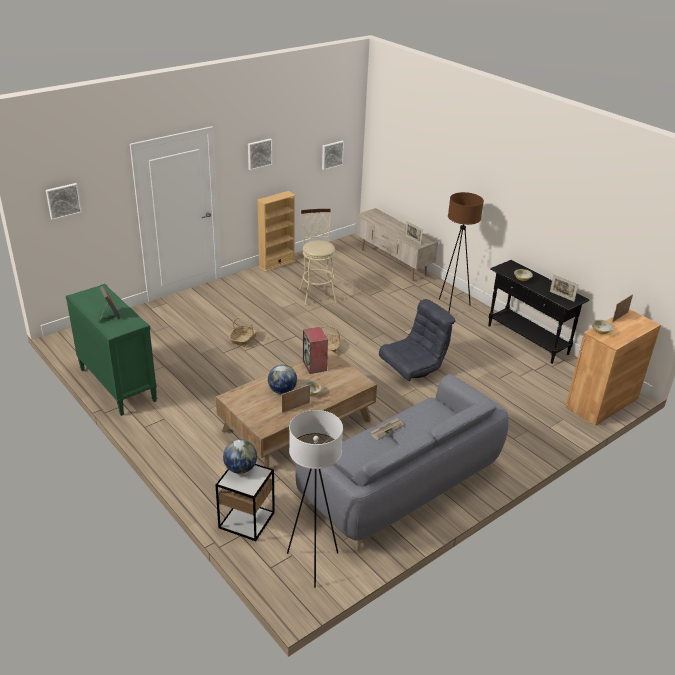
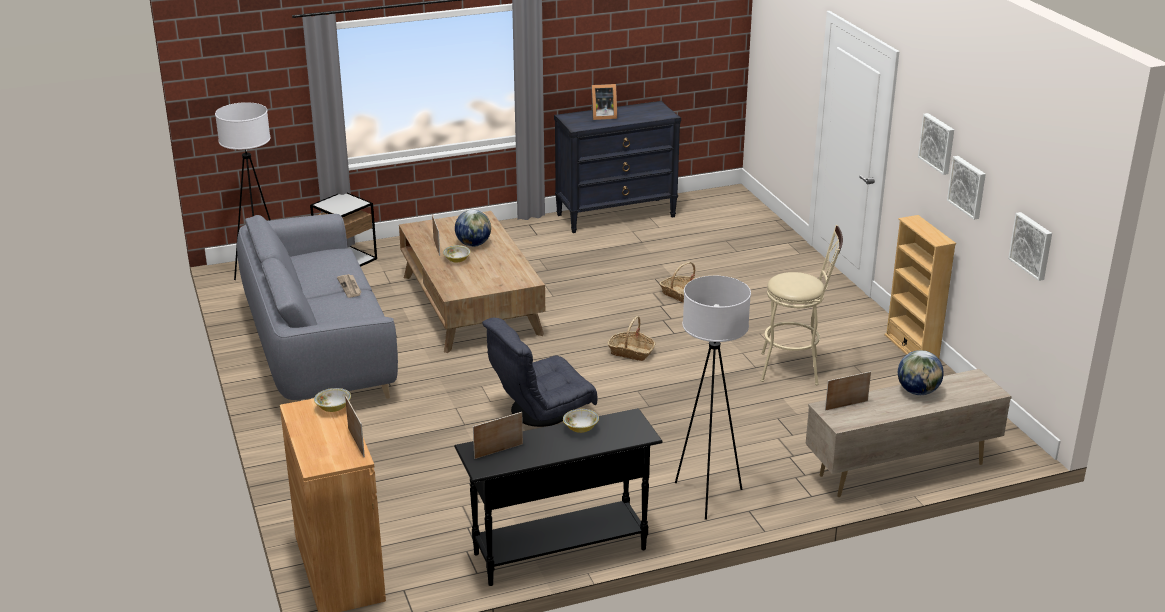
camera: 110 degrees right, 5 degrees down
(63, 200) = (775, 35): picture -> picture (968, 187)
(117, 385) = (616, 215): green dresser -> black dresser
(240, 468) = (354, 203): globe -> globe (918, 391)
(315, 365) = (511, 270): speaker -> none
(413, 368) = (540, 410): grey armchair -> grey armchair turned 75 degrees clockwise
(452, 307) = (706, 496): brown floor lamp -> white floor lamp

